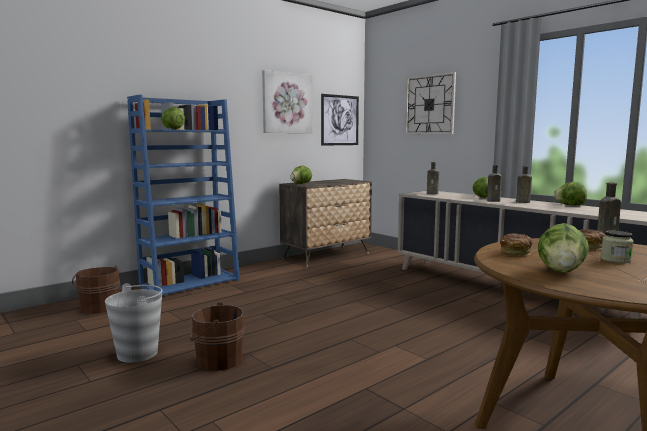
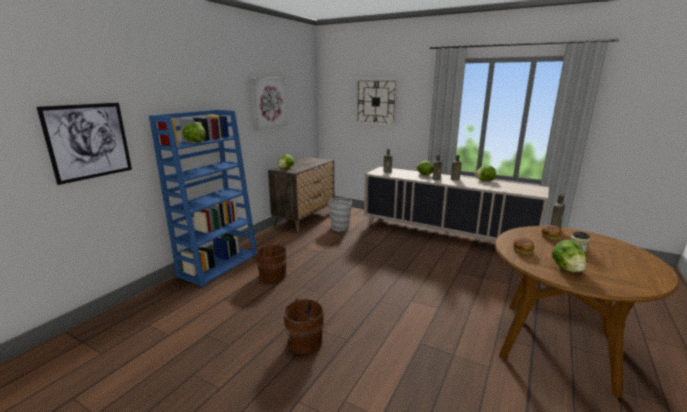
camera: 20 degrees left, 10 degrees up
(99, 307) = (158, 306): brown bucket -> brown bucket (271, 275)
(138, 353) = (236, 350): grey bucket -> grey bucket (340, 228)
(340, 120) = (303, 111): picture -> picture (89, 141)

